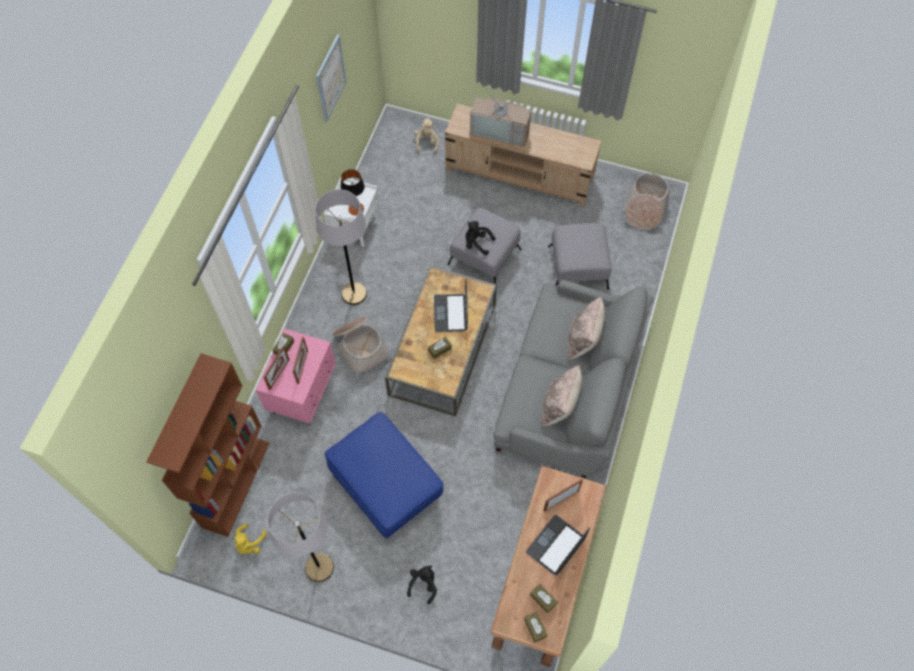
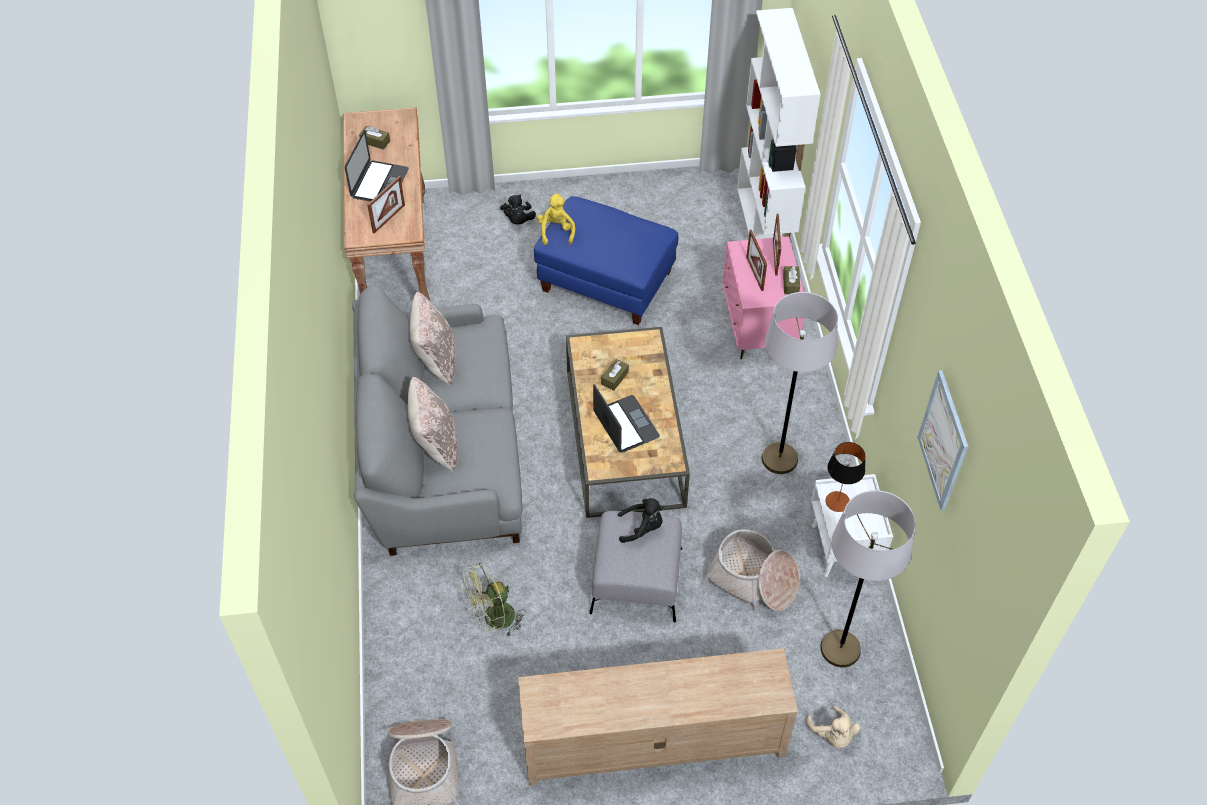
camera: 155 degrees right, 10 degrees down
(235, 483) = (764, 229): brown bookcase -> white bookcase
(249, 543) = (711, 191): yellow plush toy -> yellow plush toy (556, 231)
(319, 567) = (630, 197): grey floor lamp -> grey floor lamp (840, 649)
(360, 347) = (727, 402): basket -> basket (753, 580)
(501, 130) = (697, 689): television -> none
(535, 628) = (375, 121): brown tissue box -> none
(578, 267) = (493, 620): grey ottoman -> green fan

